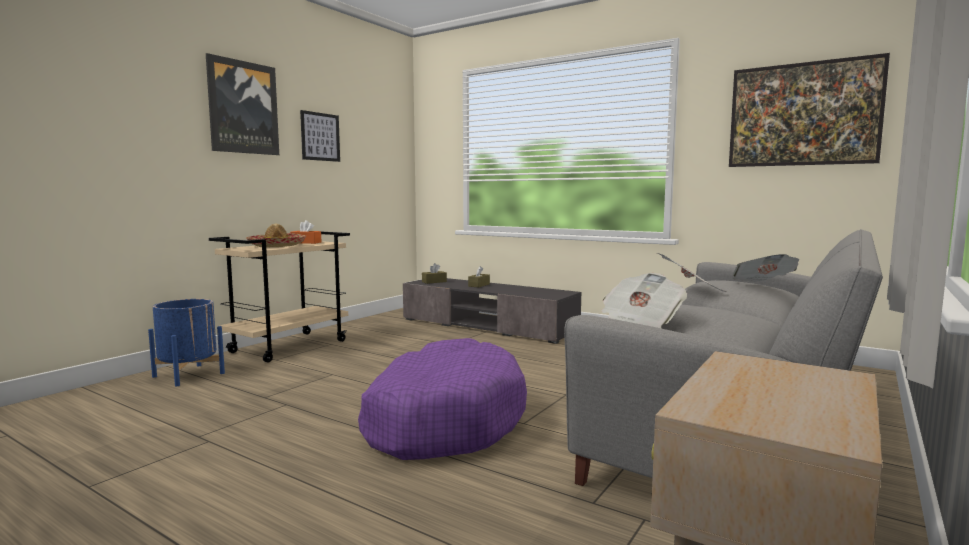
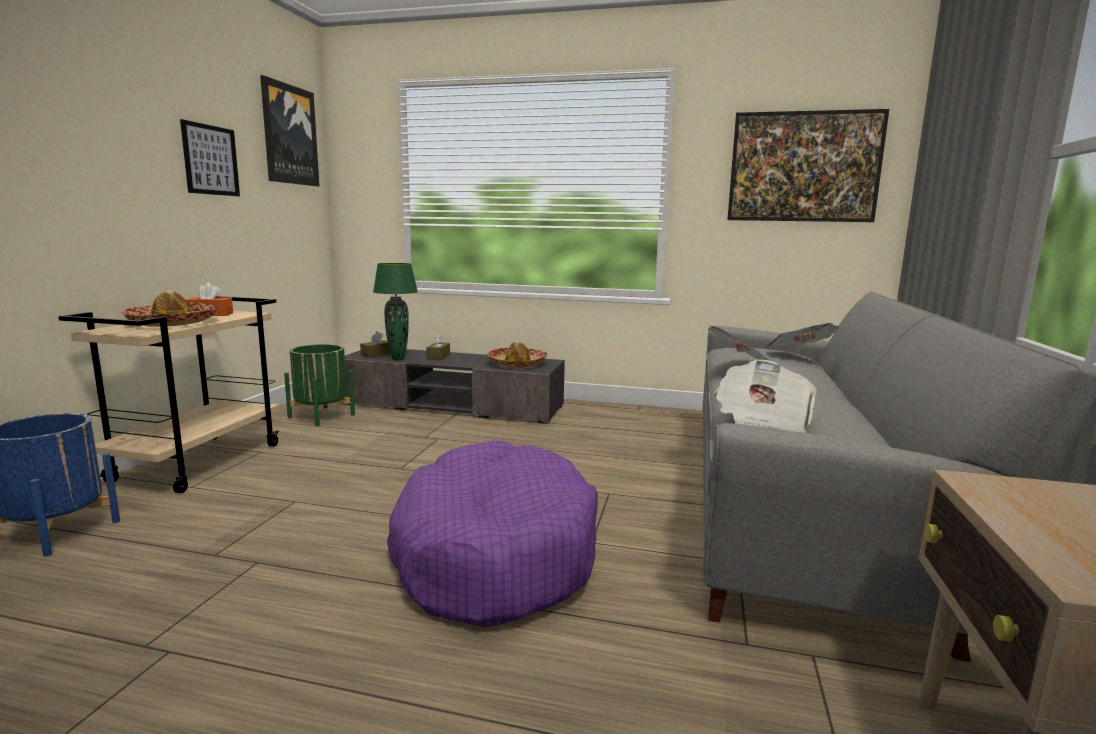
camera: 20 degrees left, 5 degrees up
(243, 107) = (94, 110): picture -> picture (289, 135)
(386, 326) = (321, 416): none -> green planter
(446, 285) = (397, 359): none -> green table lamp
(537, 292) = (517, 364): none -> hat

